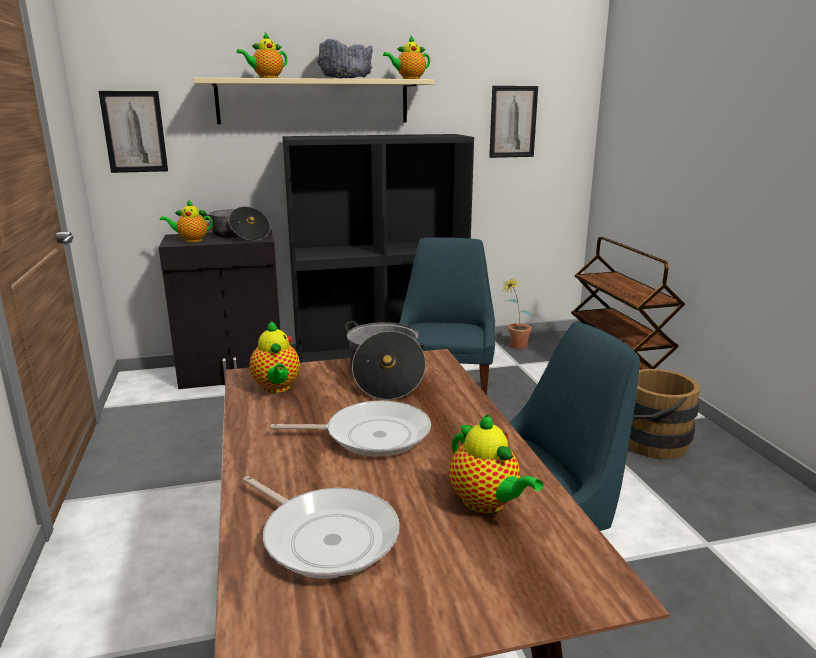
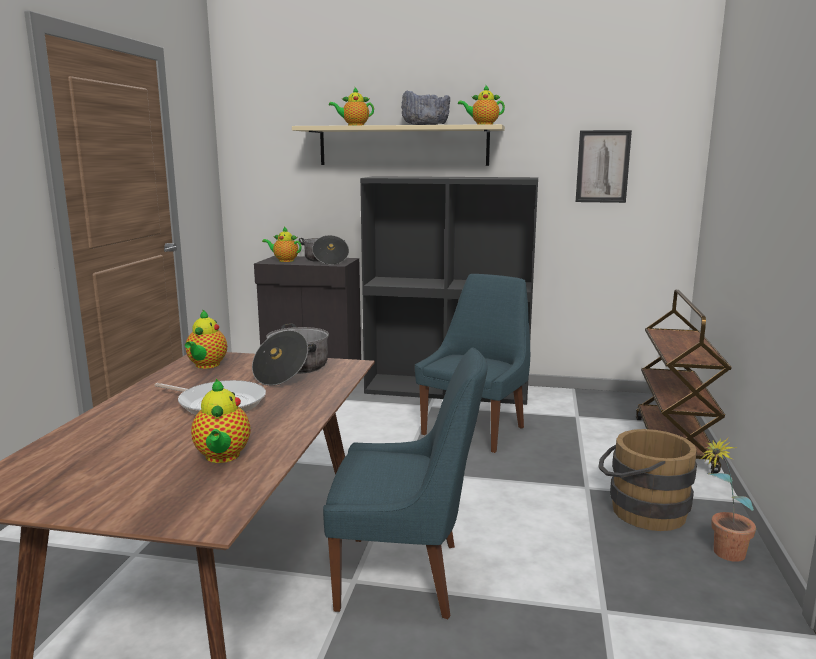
camera: 25 degrees right, 5 degrees down
(134, 132) = (258, 170): picture -> none
(326, 537) = (95, 450): frying pan -> none
(514, 347) = (590, 400): potted plant -> potted plant (720, 554)

